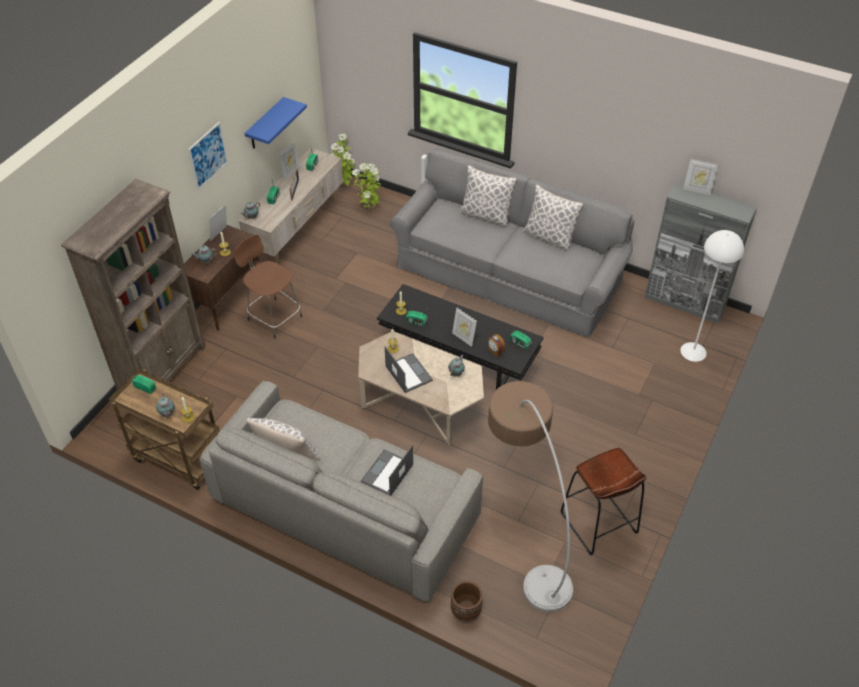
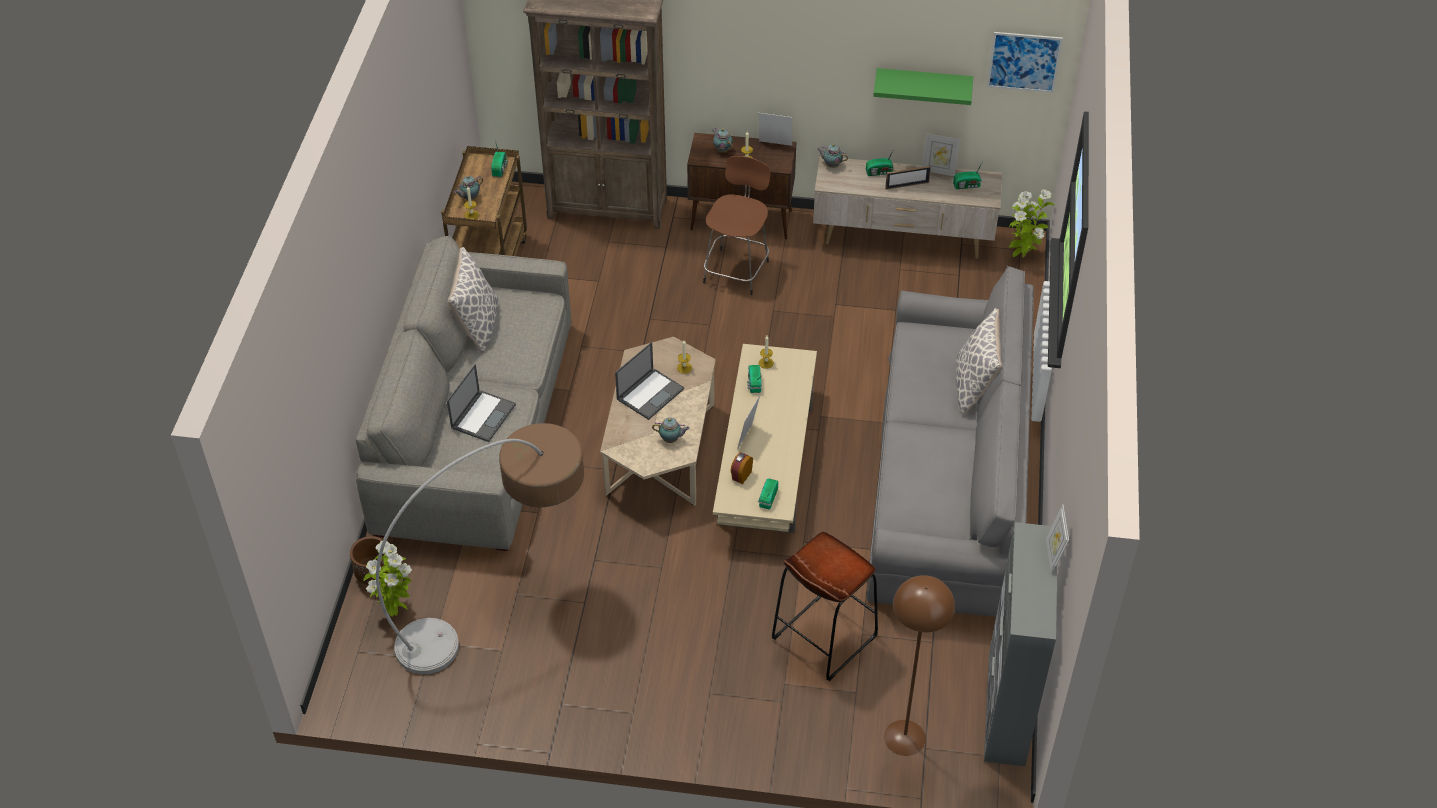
camera: 70 degrees right, 0 degrees up
(208, 155) = (799, 49): picture -> picture (1024, 62)
(265, 124) = (923, 85): blue shelf -> green shelf
(369, 209) = (988, 296): potted plant -> potted plant (395, 610)
(387, 473) = (483, 415): laptop -> laptop turned 105 degrees clockwise
(459, 353) = (765, 465): black coffee table -> beige coffee table
(549, 237) = (970, 467): pillow -> none
(598, 523) = (543, 680): brown stool -> brown stool (823, 637)
(693, 351) = (905, 738): white floor lamp -> brown floor lamp

